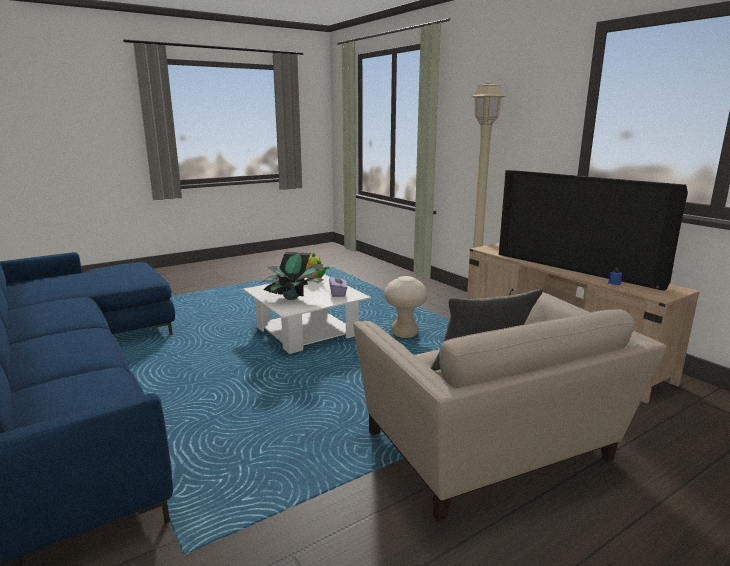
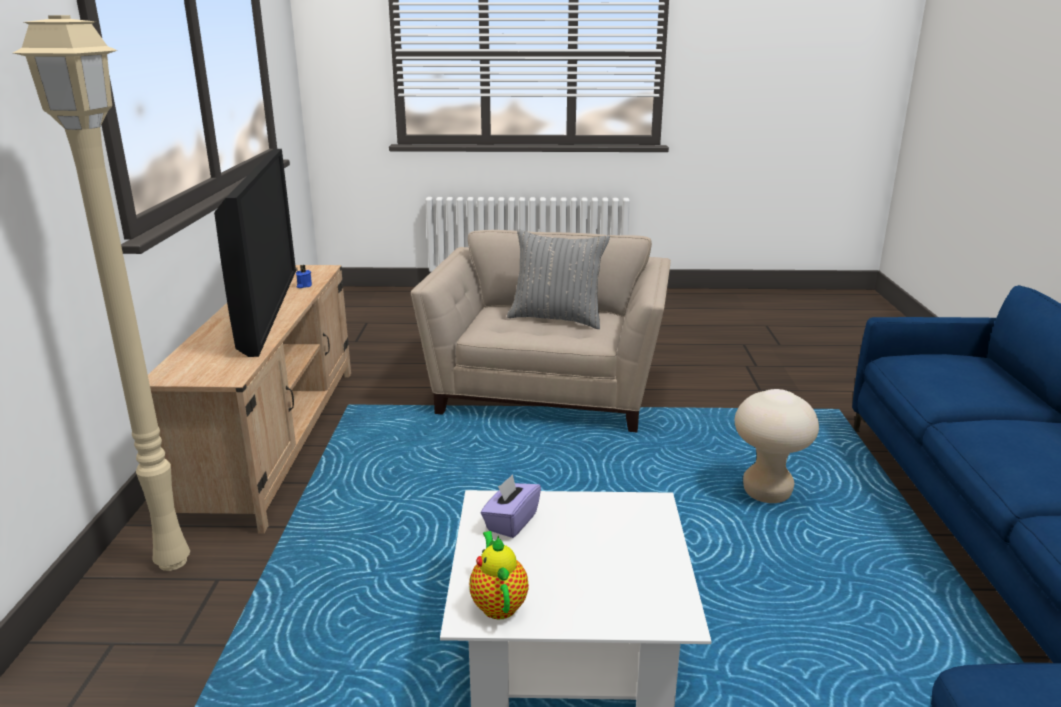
camera: 145 degrees left, 5 degrees up
(292, 298) = (616, 543): potted plant -> none
(404, 334) = (403, 549): beige stool -> beige stool (766, 493)

